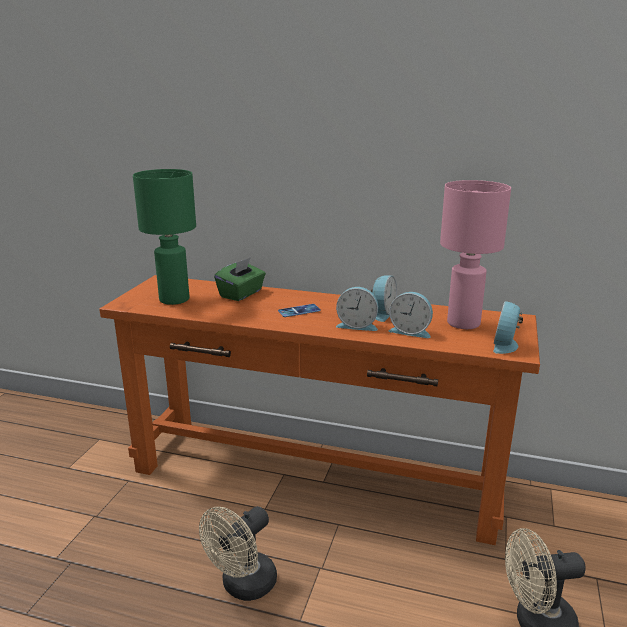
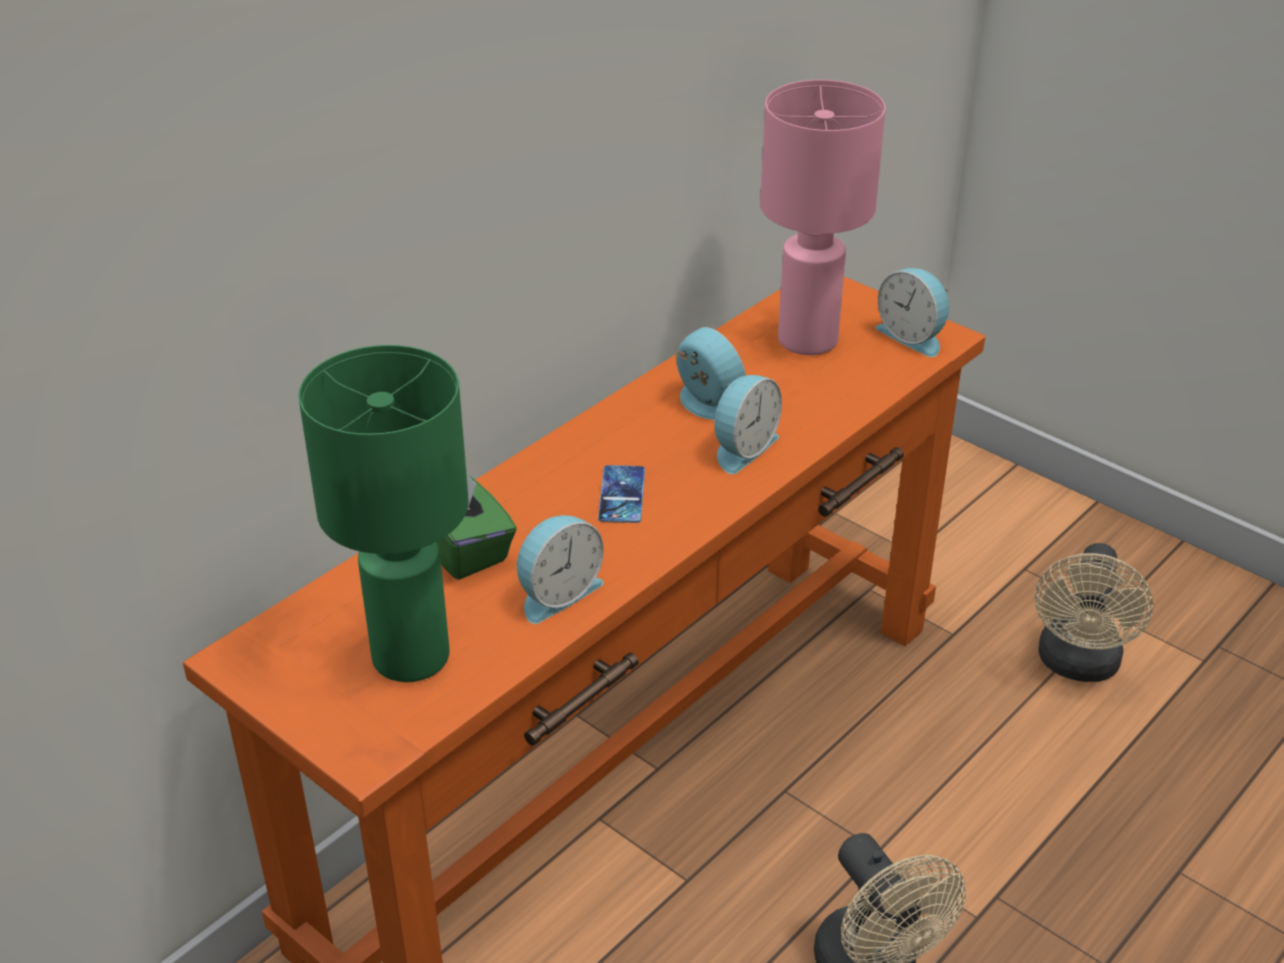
camera: 65 degrees left, 15 degrees up
(410, 331) = (805, 402): alarm clock -> alarm clock (557, 593)

